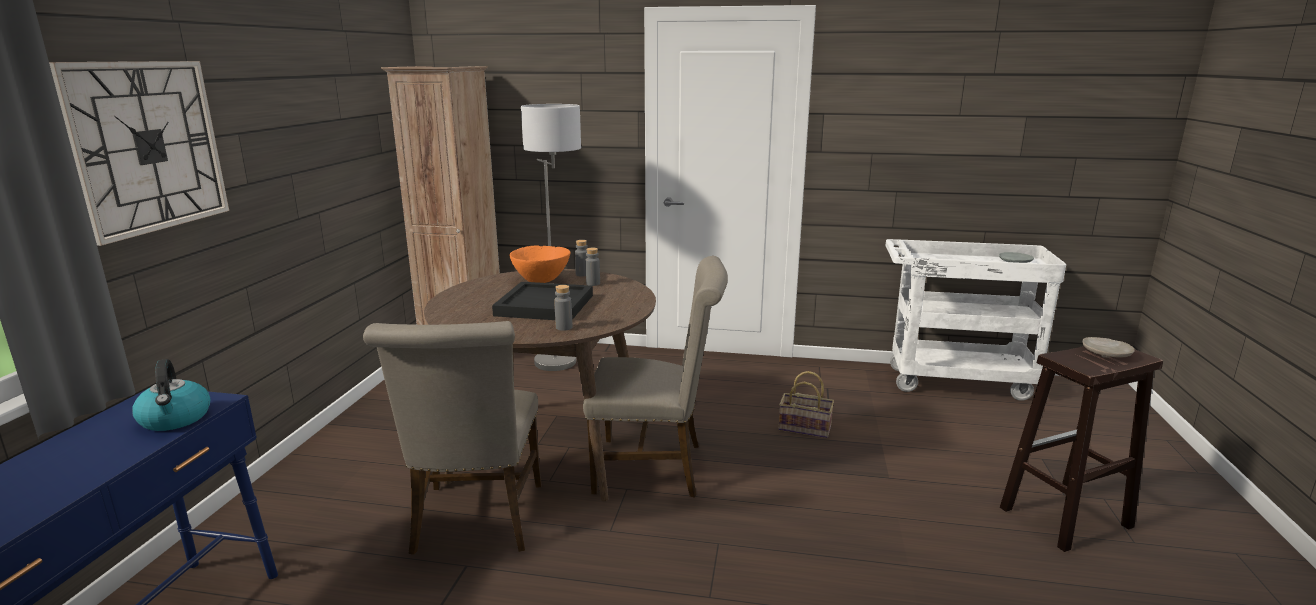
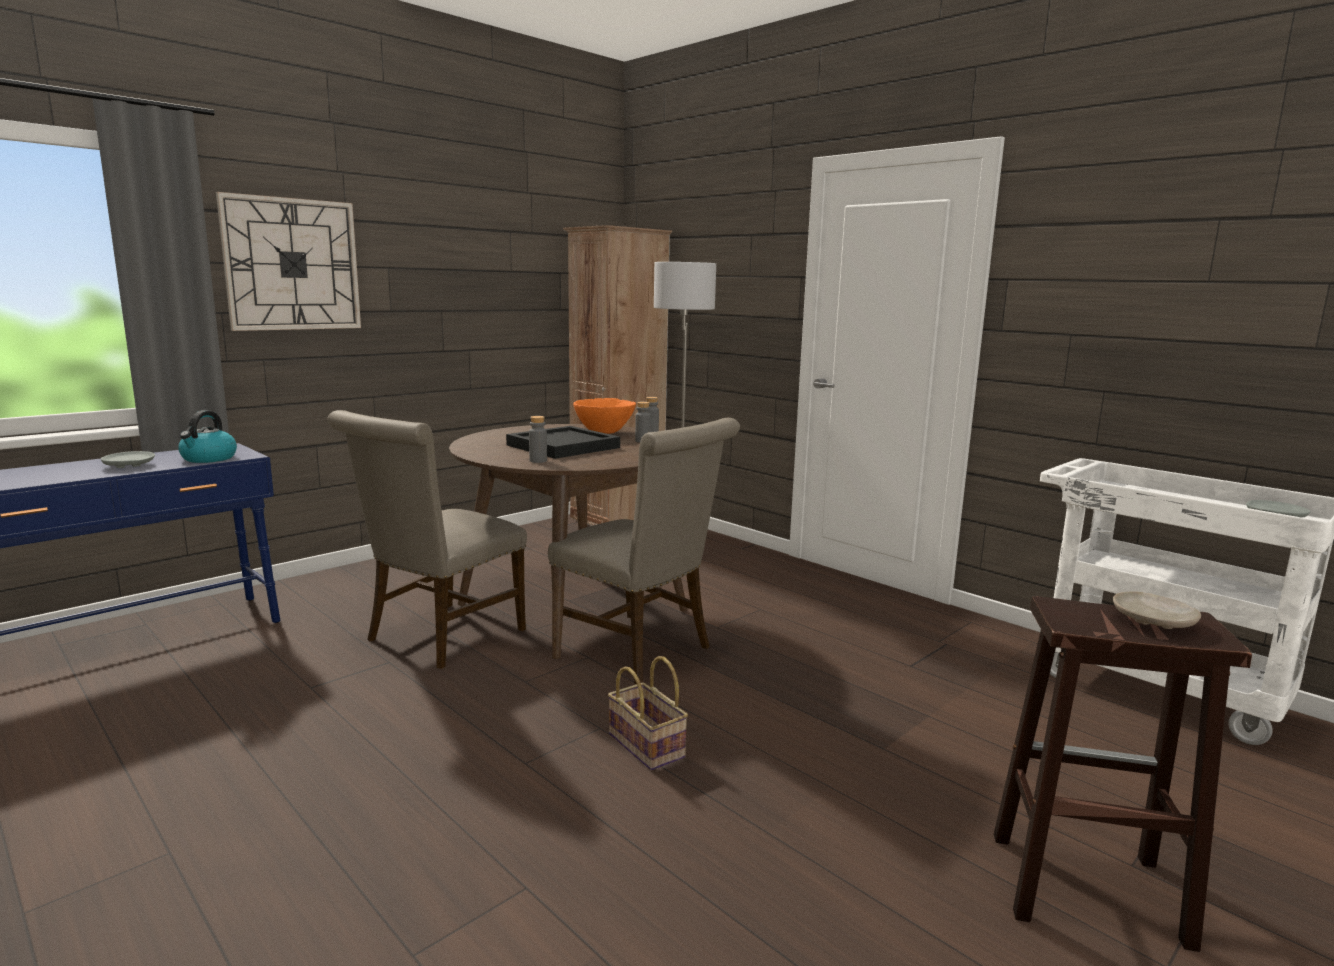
camera: 35 degrees right, 5 degrees down
(86, 462) = (129, 466): none -> grey plate
(806, 428) = (855, 670): basket -> basket (649, 746)

